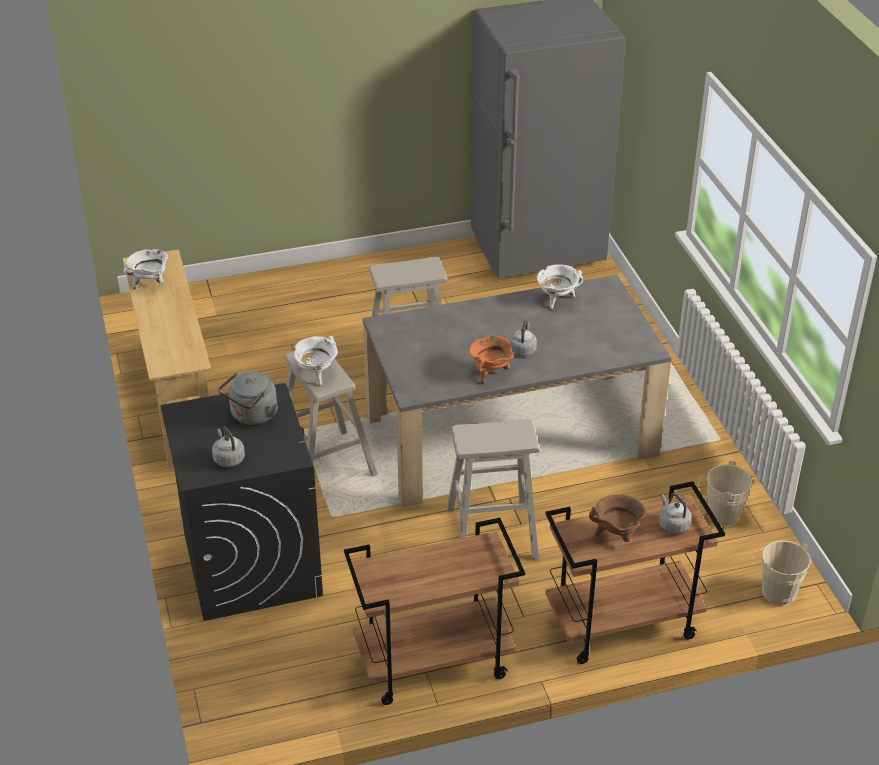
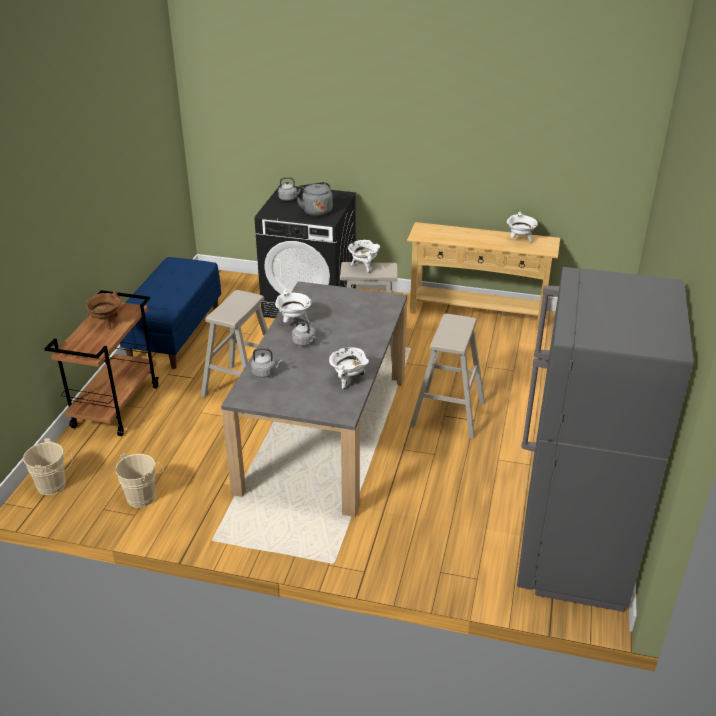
camera: 120 degrees right, 5 degrees down
(432, 664) = (175, 334): brown cart -> blue bench
(490, 373) = (294, 321): orange cooking pot -> white cooking pot
(672, 524) = (85, 345): grey kettle -> grey kettle (265, 373)

